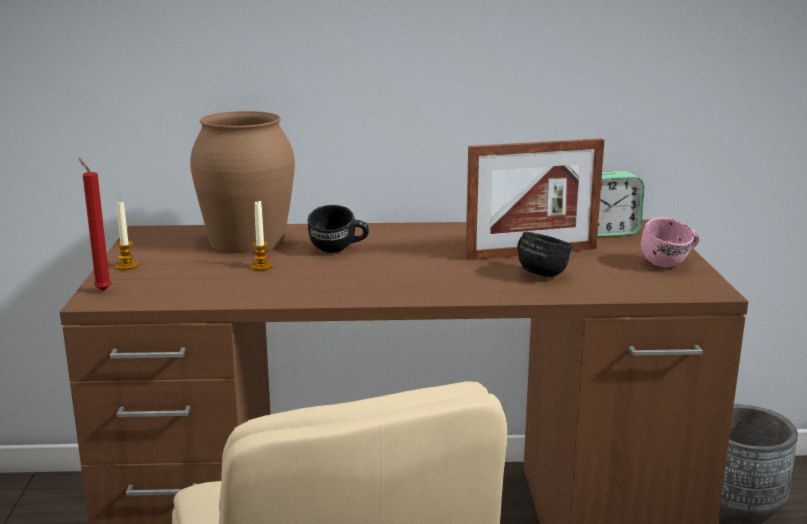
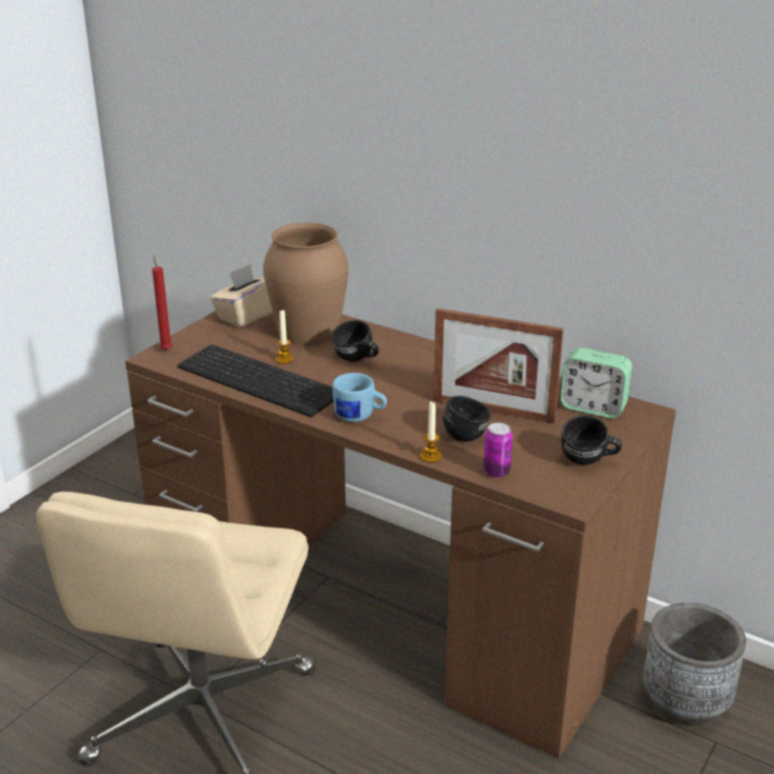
camera: 35 degrees right, 10 degrees up
(126, 266) = (205, 331): candle -> candle (431, 456)
(156, 245) = (247, 315): none -> beige tissue box
(264, 286) = (262, 379): none -> keyboard
(420, 287) = (360, 417): none -> blue mug
(616, 290) = (496, 471): none -> can
(671, 264) = (589, 461): pink mug -> black mug

